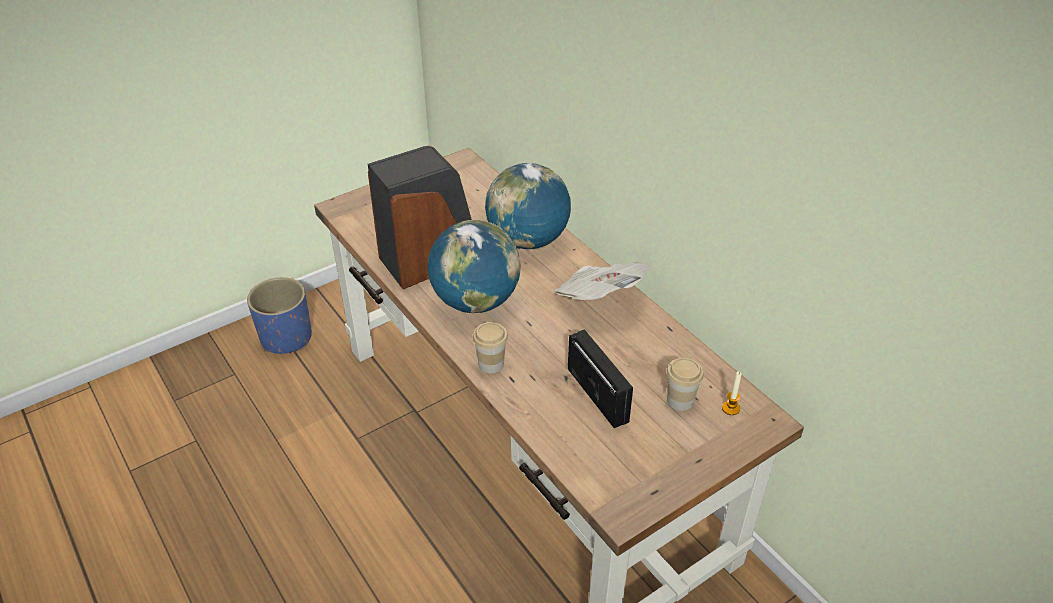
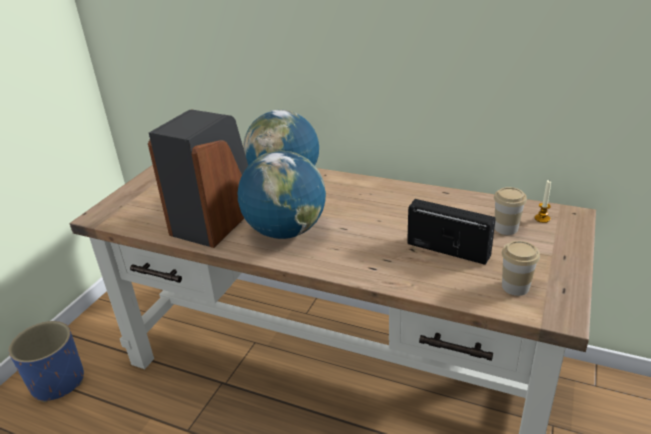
camera: 30 degrees left, 10 degrees down
(491, 364) = (344, 265): cup -> cup (515, 287)
(599, 298) = (377, 194): newspaper -> none

